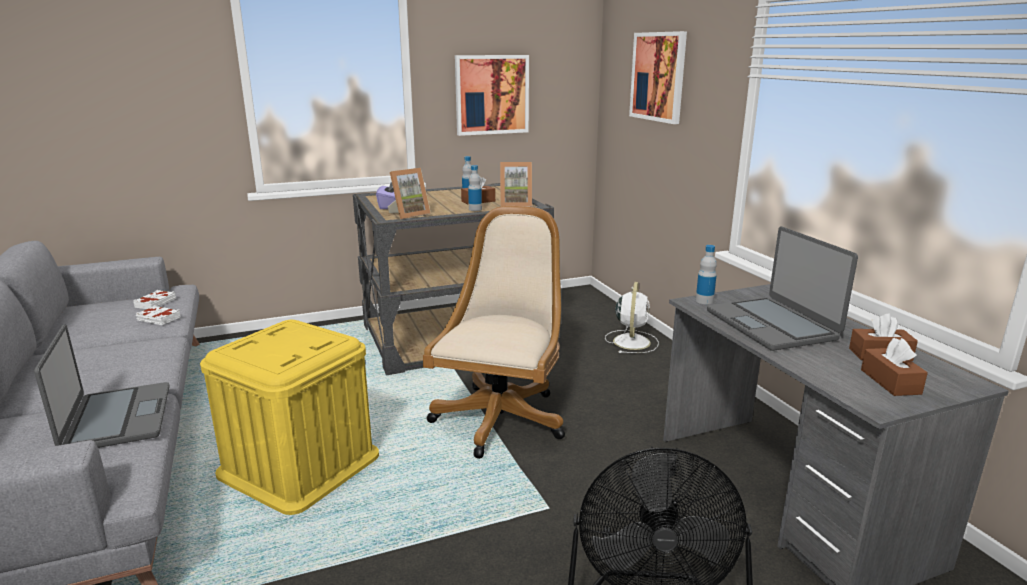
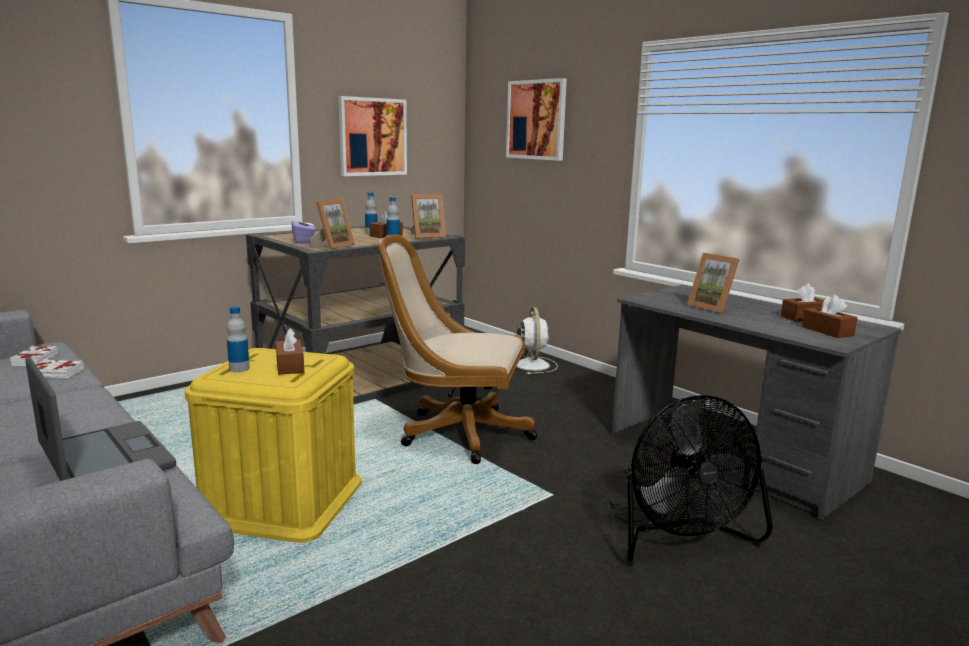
camera: 20 degrees left, 5 degrees down
(296, 346) = (290, 366): none -> brown tissue box
(501, 414) = (456, 432): office chair -> office chair turned 75 degrees counterclockwise
(704, 301) = (646, 297): bottle -> bottle (239, 369)
(772, 325) = (712, 307): laptop -> picture frame

